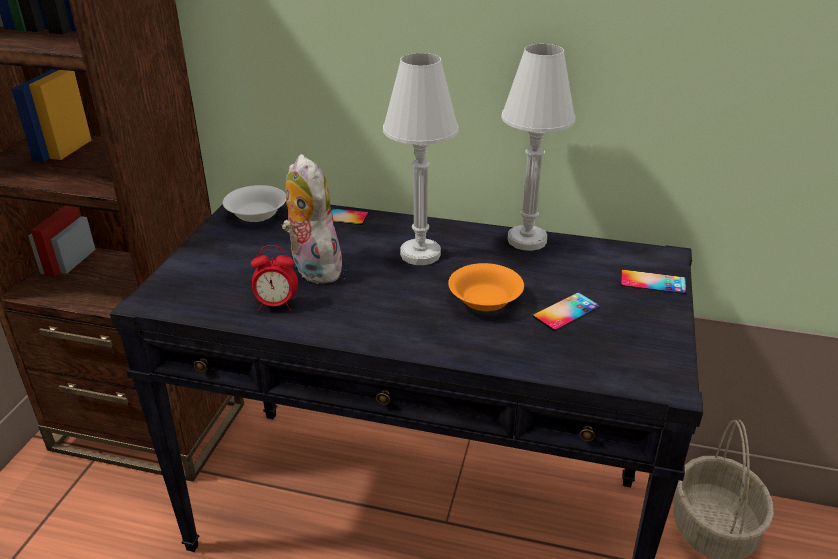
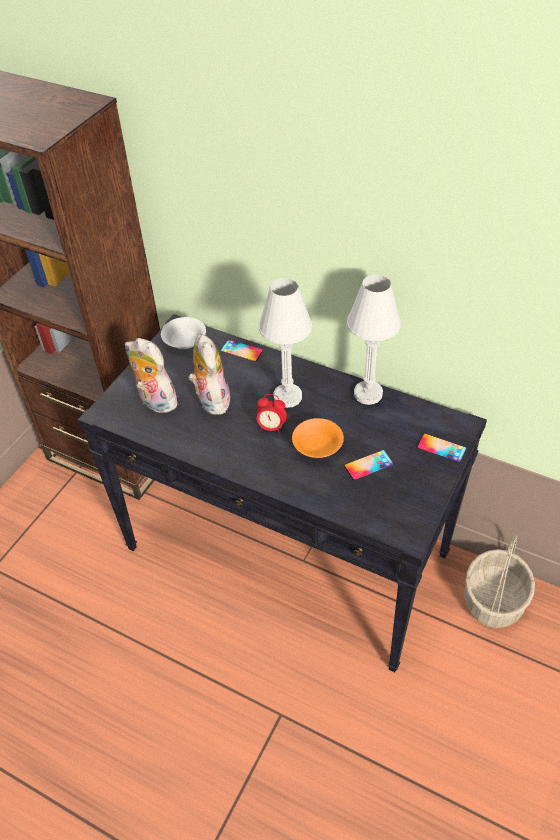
camera: 15 degrees right, 15 degrees up
(229, 280) = (155, 402): none -> plush toy
(276, 305) = (180, 429): alarm clock -> alarm clock (271, 427)

